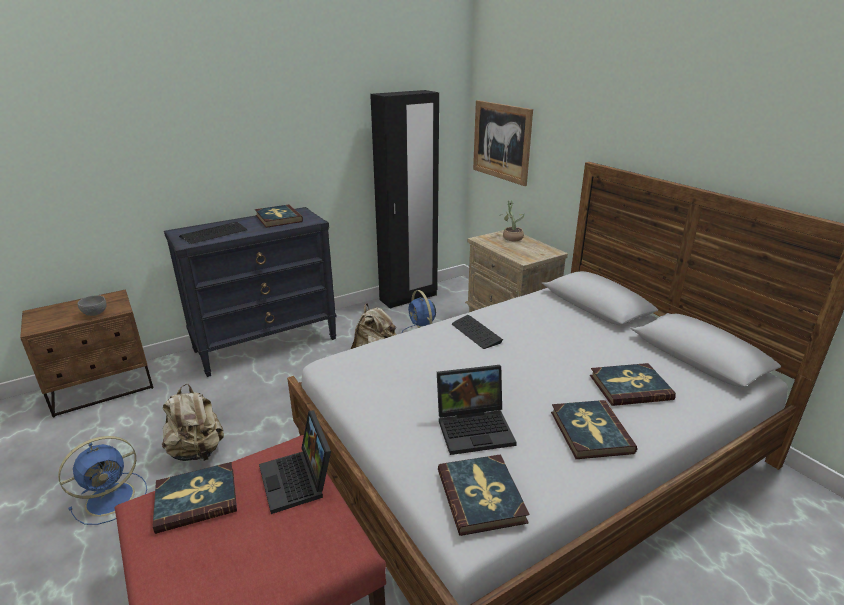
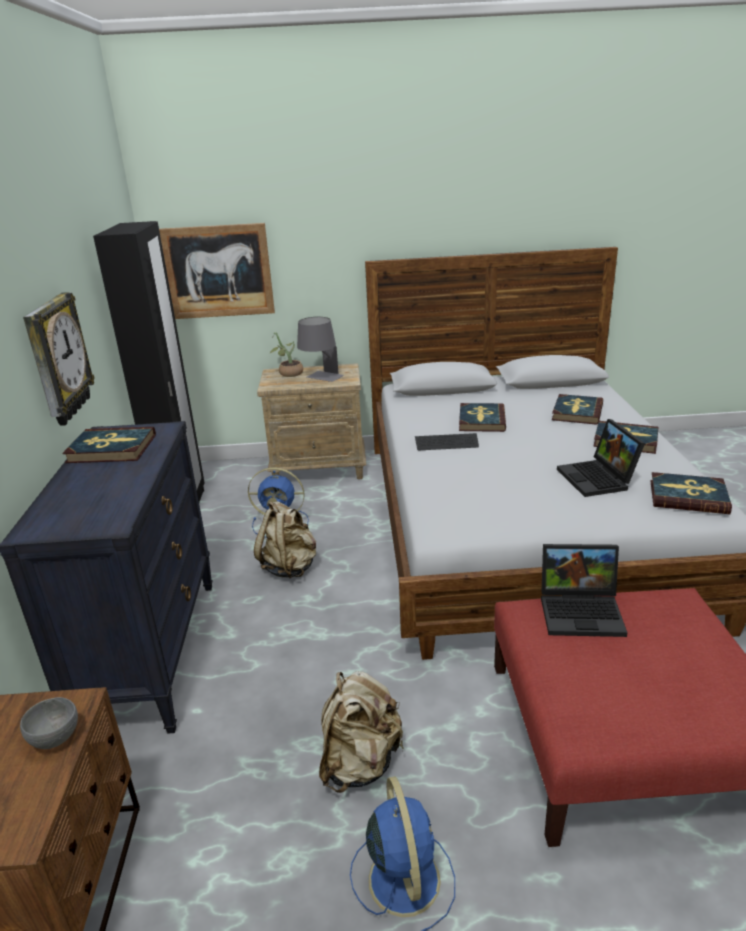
camera: 60 degrees left, 0 degrees up
(196, 499) = (585, 688): book -> book (481, 420)
(214, 234) = (99, 500): keyboard -> none
(286, 159) = (57, 359): none -> wall clock
(476, 427) = (598, 479): laptop -> laptop turned 150 degrees clockwise
(516, 249) = (321, 378): none -> grey table lamp

